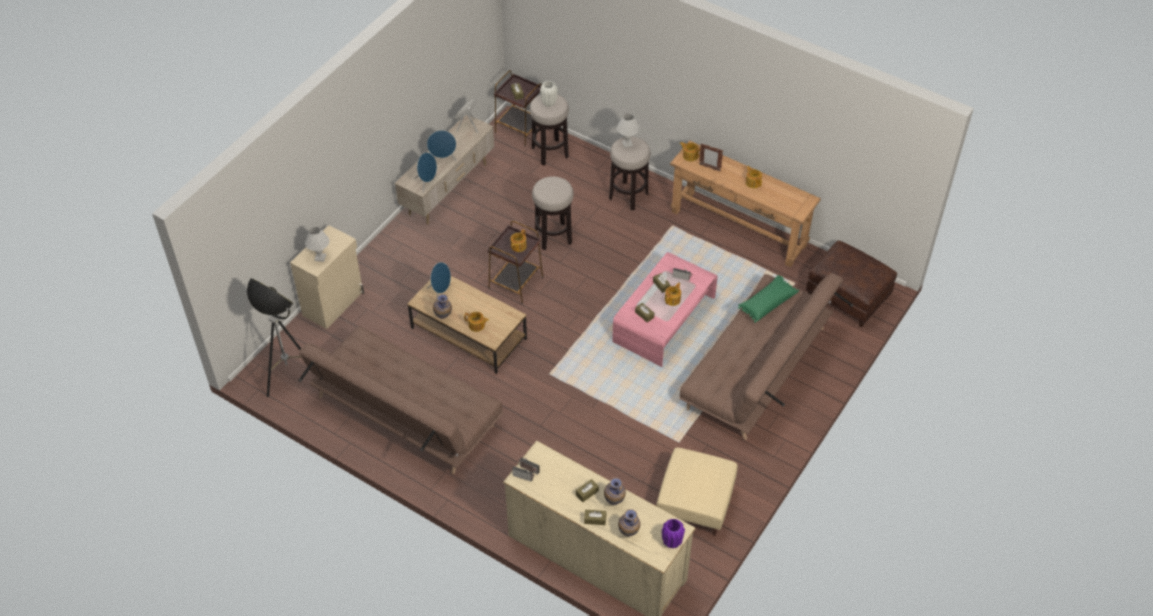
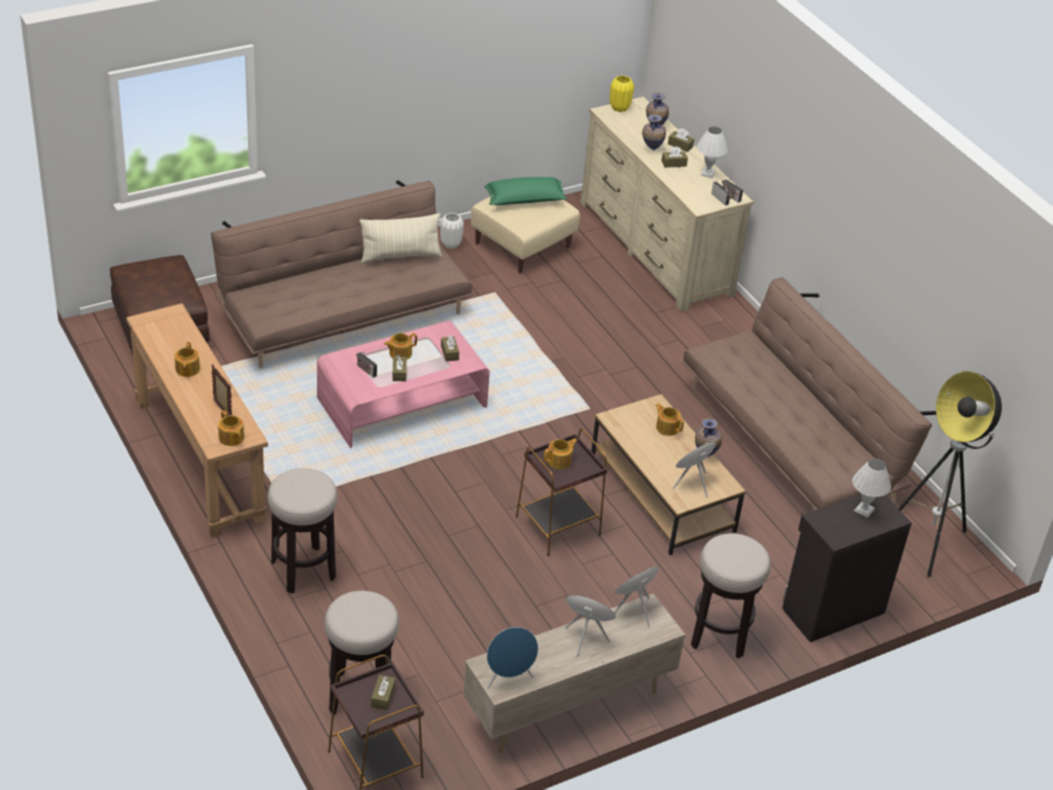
camera: 155 degrees left, 10 degrees down
(334, 303) = (831, 610): beige cabinet -> black cabinet
(549, 103) = (361, 614): white vase -> white vase (450, 244)
(553, 236) = (459, 563): stool -> stool (719, 635)
(627, 144) = (301, 494): white table lamp -> white table lamp (707, 173)
(672, 542) = (619, 108): purple vase -> yellow vase
(740, 380) = (400, 256): none -> beige pillow
(767, 303) = (293, 305): green pillow -> green pillow (525, 201)

